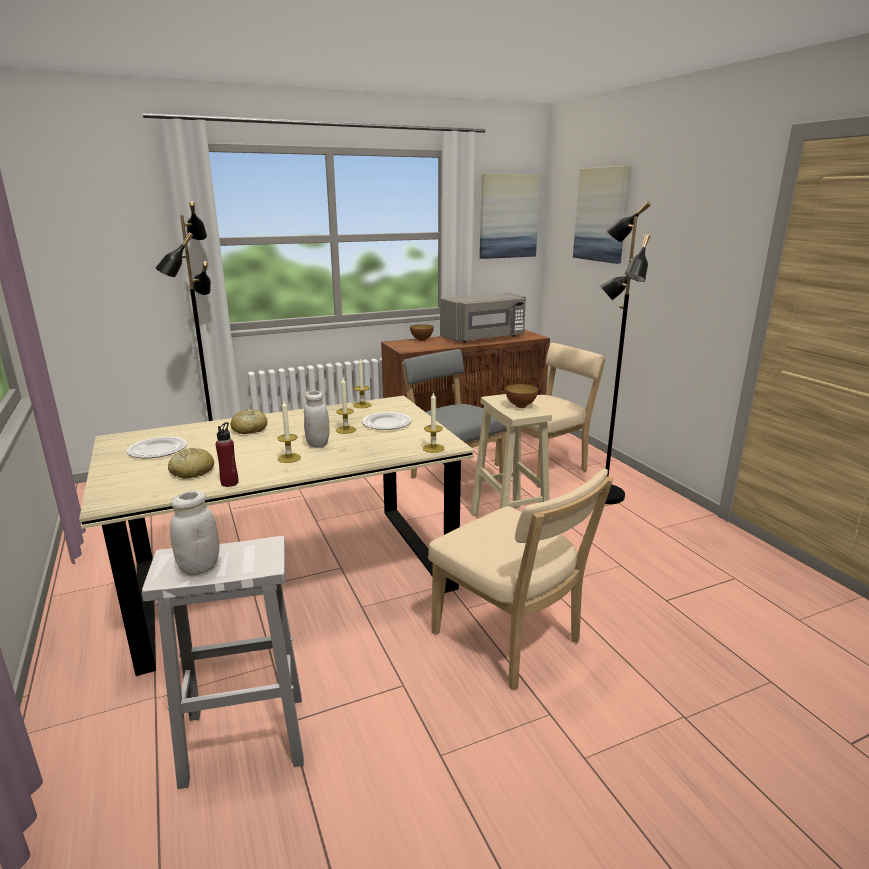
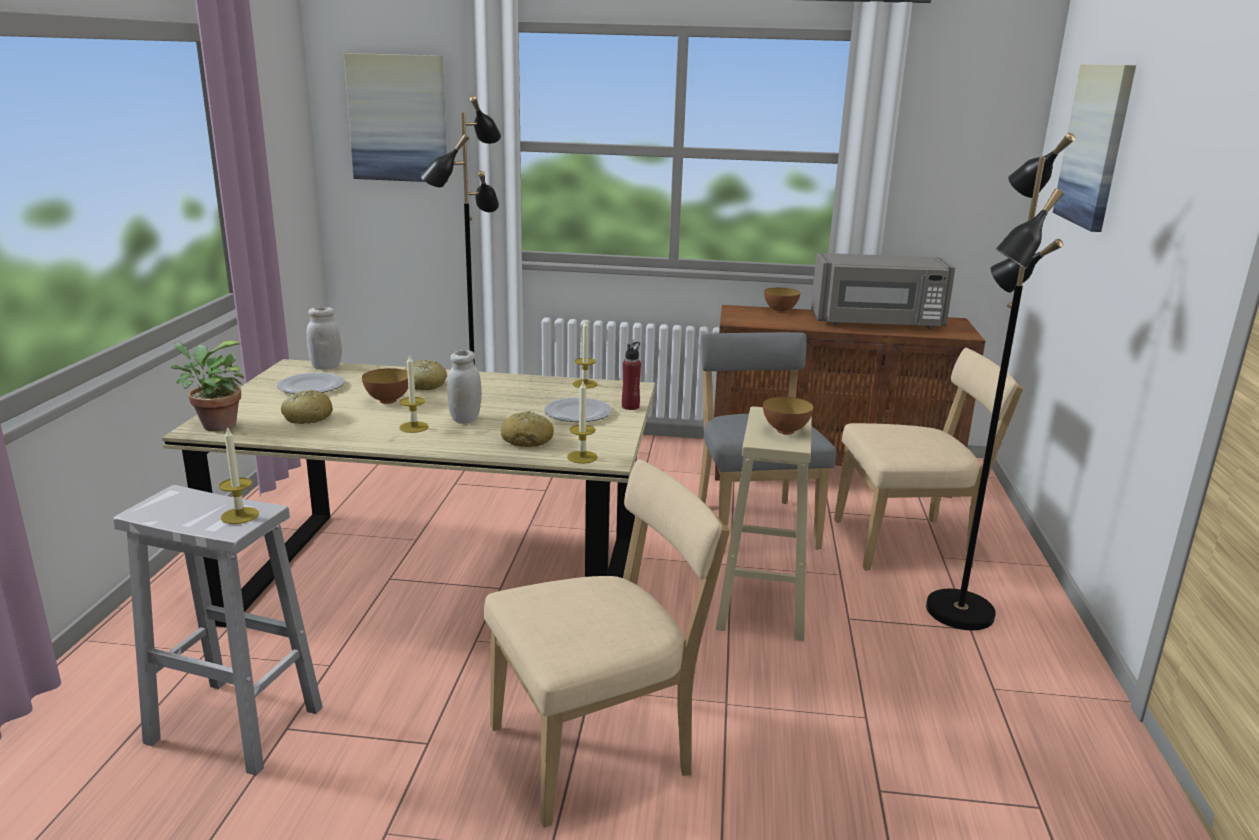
camera: 30 degrees right, 0 degrees up
(117, 497) = (215, 425): none -> potted plant
(199, 567) = (179, 512): white jar -> white jar (326, 367)
(230, 483) = (322, 438): red bottle -> red bottle (630, 406)
(239, 445) = (388, 401): none -> bowl
(346, 430) = (520, 410): candle -> candle (240, 515)
(382, 447) = (527, 440): none -> bread
(508, 216) = (970, 135): picture -> picture (398, 118)
(511, 641) = (599, 749): beige chair -> beige chair turned 105 degrees counterclockwise

